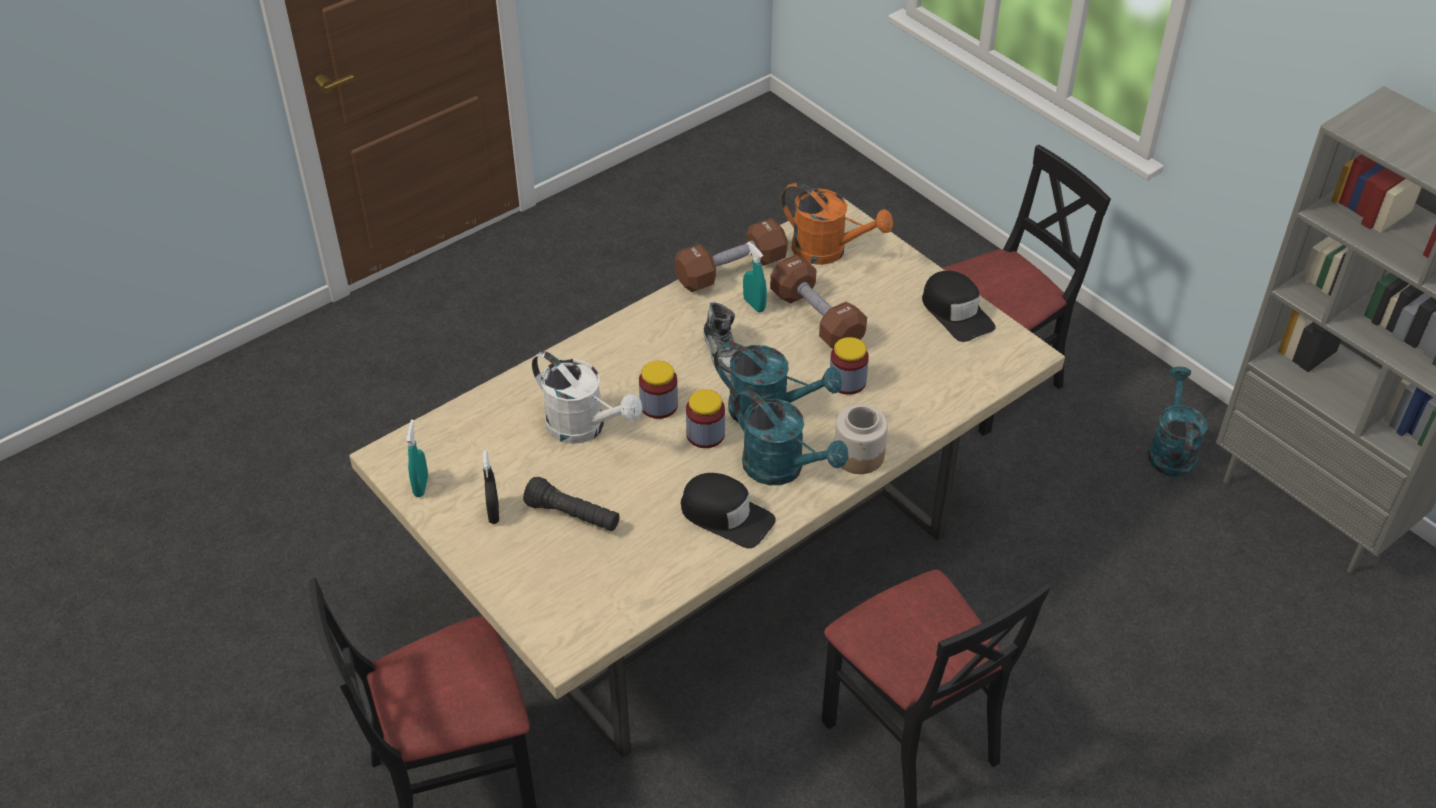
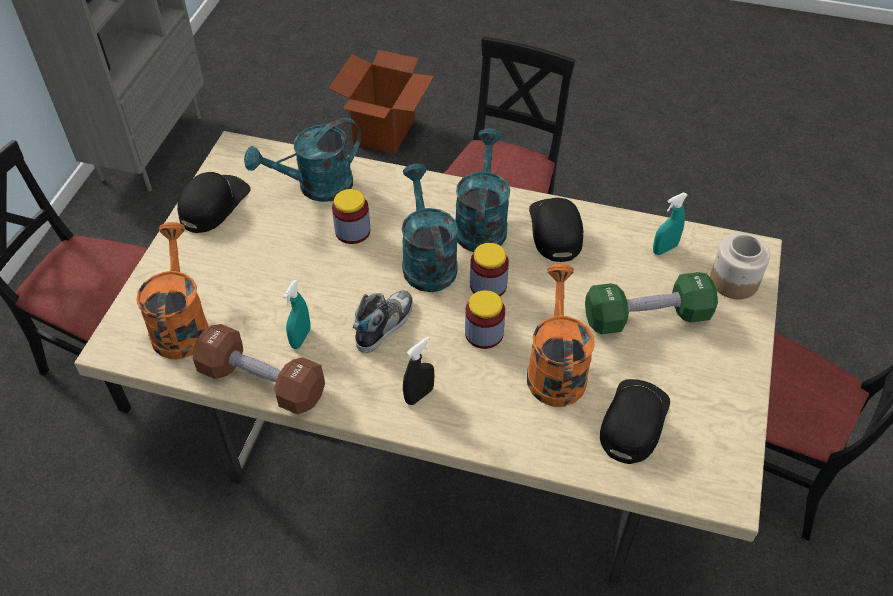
camera: 125 degrees left, 5 degrees up
(421, 486) = (728, 441): turquoise spray bottle -> turquoise spray bottle (664, 249)
(493, 513) = (698, 369): black spray bottle -> black spray bottle (419, 395)
(494, 443) = (633, 422): none -> black cap
(573, 516) = (647, 317): black flashlight -> green dumbbell
(584, 428) = (555, 368): white watering can -> orange watering can
(816, 318) = (287, 286): brown dumbbell -> none
(859, 455) = (428, 190): jar -> jar (733, 281)
(1170, 450) = (133, 225): turquoise watering can -> turquoise watering can (316, 187)
(1215, 746) = (384, 131): none -> cardboard box

